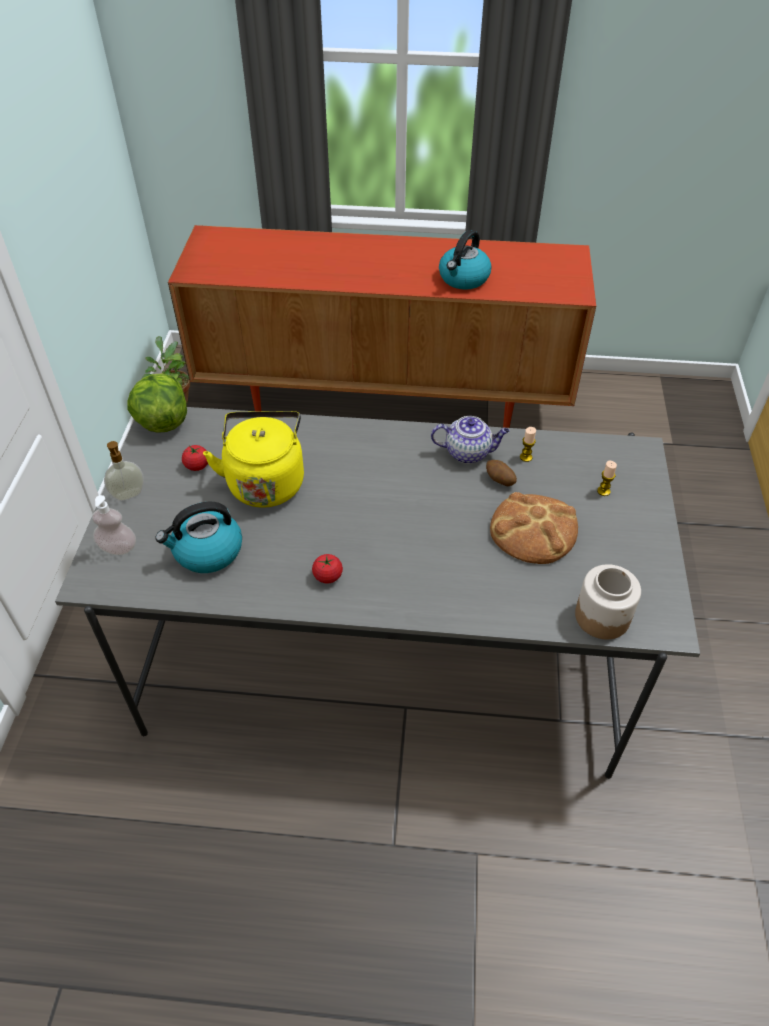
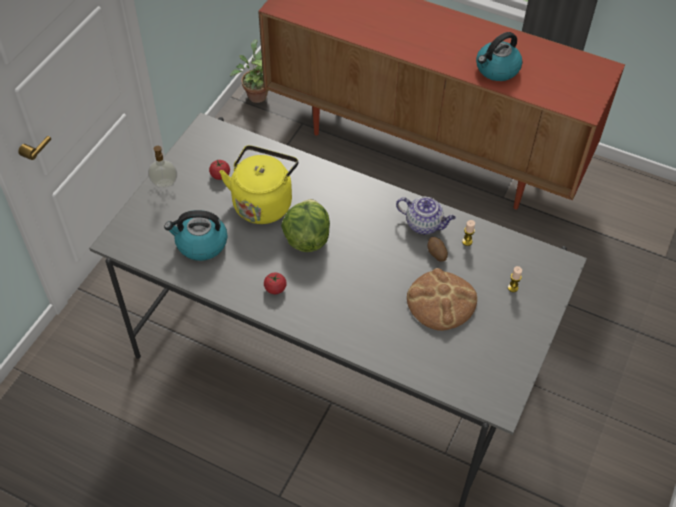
camera: 20 degrees right, 5 degrees up
(118, 548) = (143, 222): soap dispenser -> none
(162, 422) = (209, 132): lettuce -> lettuce (306, 238)
(602, 616) = (456, 382): jar -> none

